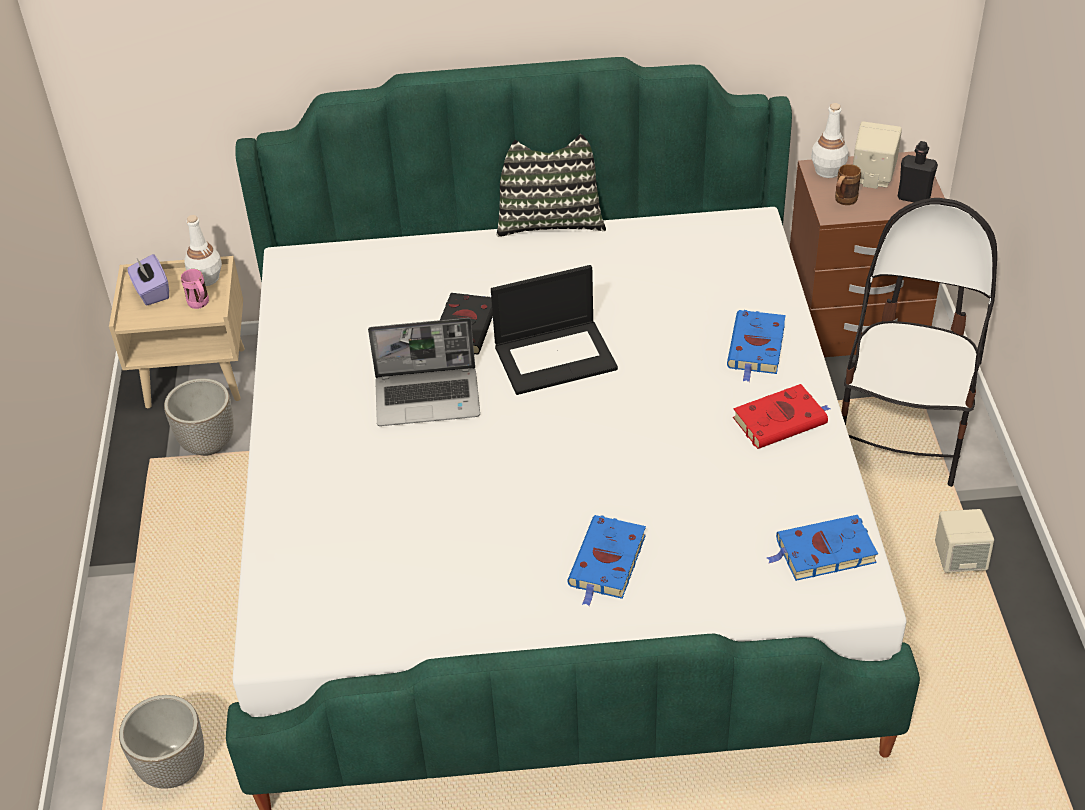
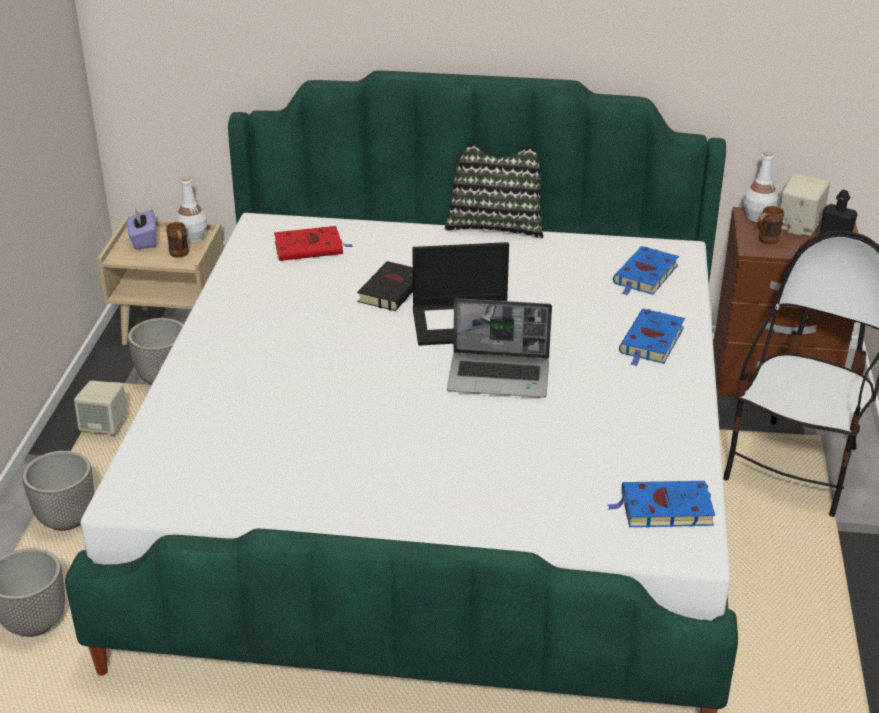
camera: 10 degrees right, 10 degrees down
(162, 639) = (66, 519): none -> planter
(200, 305) = (180, 255): pink mug -> brown mug
(429, 397) = (340, 336): laptop -> laptop (500, 376)
(607, 563) = (454, 485): blue book -> blue book (645, 276)
(781, 420) = (657, 399): red book -> red book (310, 248)
(958, 561) = (823, 580): beige speaker -> beige speaker (105, 428)

